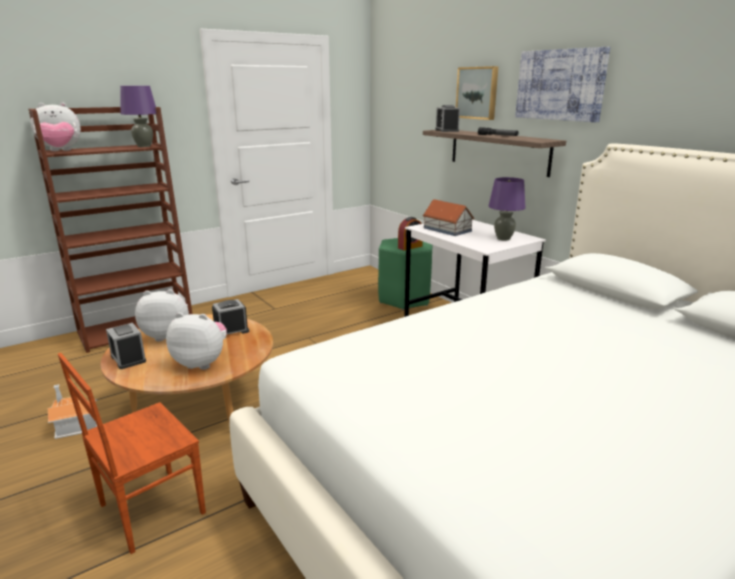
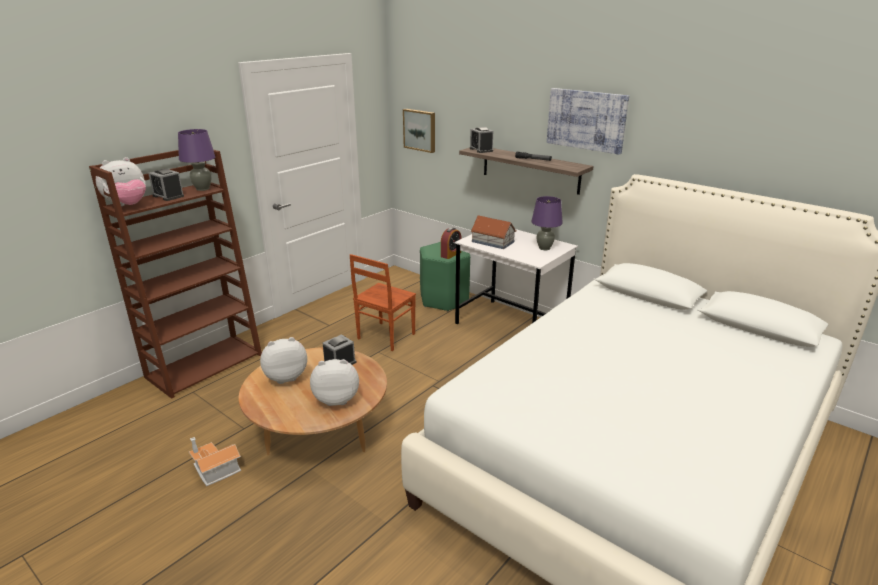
camera: 15 degrees left, 5 degrees up
(128, 359) = (268, 405): alarm clock -> alarm clock (168, 196)
(150, 509) = (335, 527): brown chair -> brown chair (385, 336)
(477, 93) = (508, 117): picture -> picture (420, 130)

